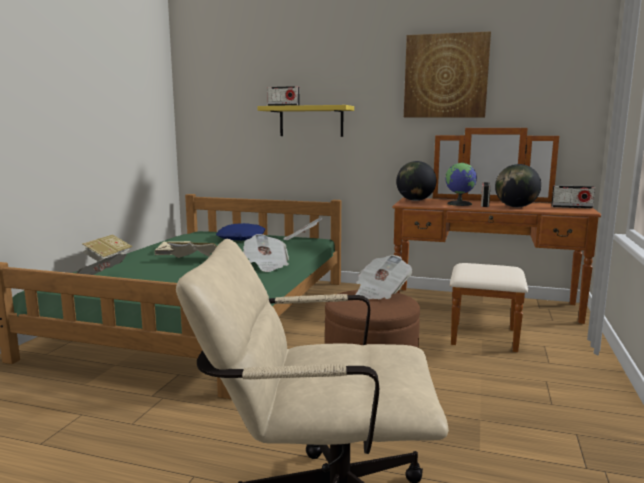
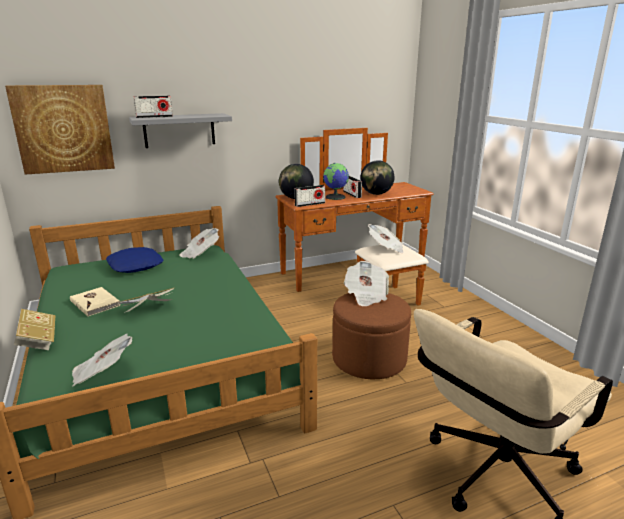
camera: 40 degrees left, 10 degrees up
(266, 265) = (230, 294): newspaper -> newspaper (386, 248)
(311, 121) = (179, 130): yellow shelf -> grey shelf
(445, 76) = (304, 84): picture -> picture (63, 129)
(571, 207) = (405, 188): radio -> radio (310, 204)

